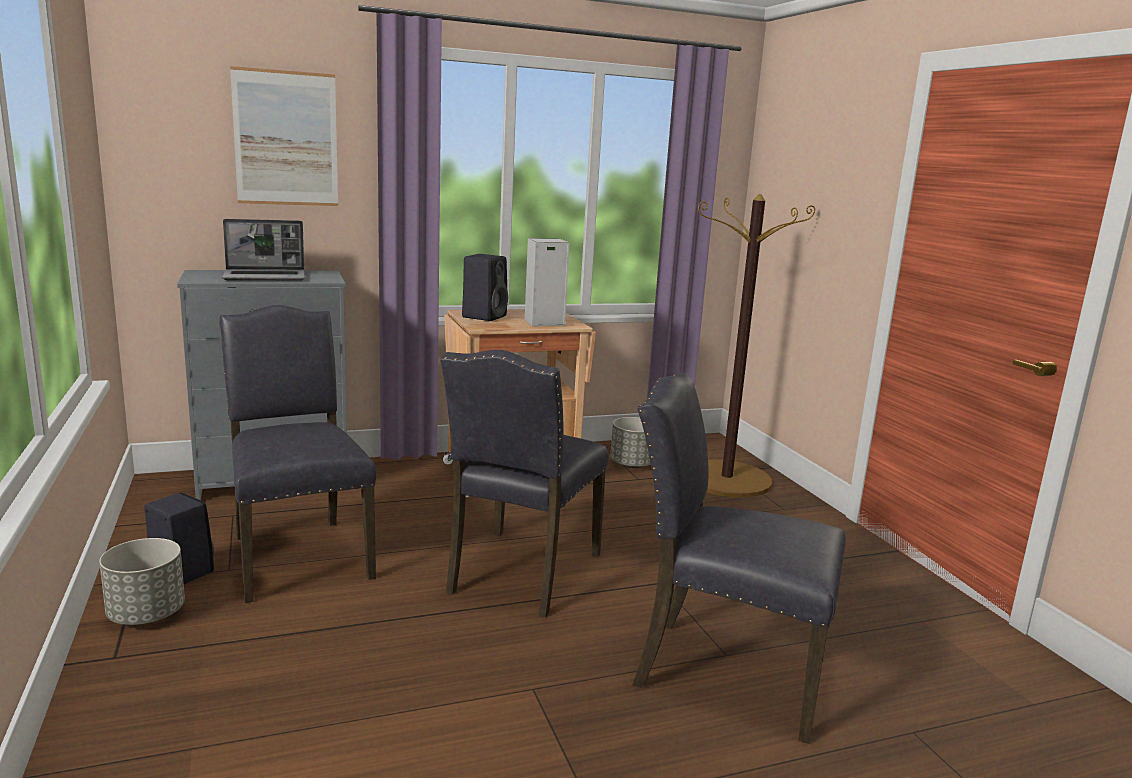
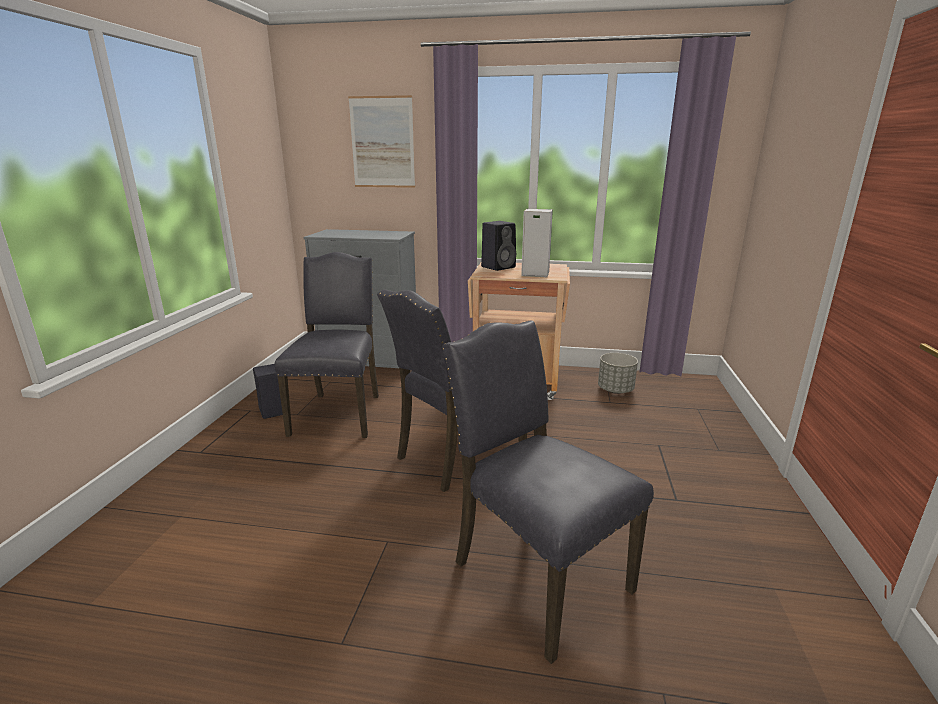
camera: 30 degrees right, 5 degrees up
(146, 614) = (236, 431): grey planter -> none
(266, 277) = (360, 234): laptop -> none
(727, 479) = (687, 415): brown clothes rack -> none

